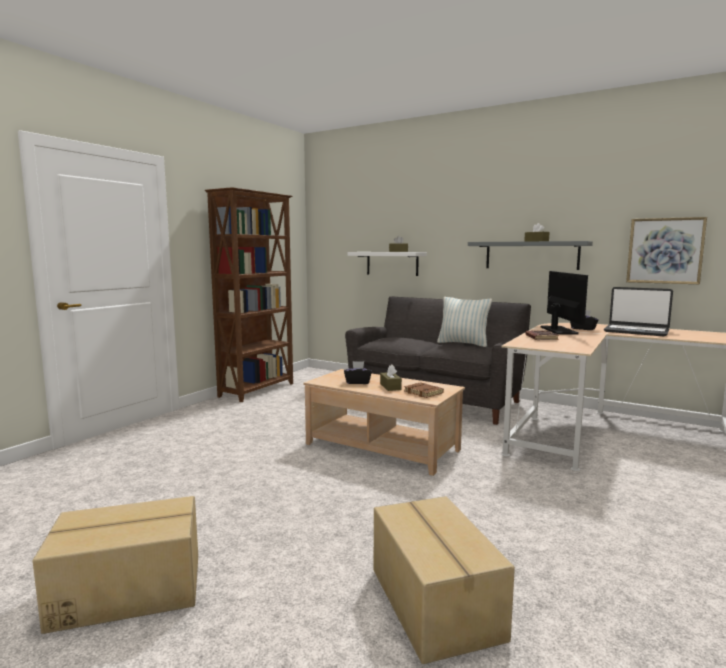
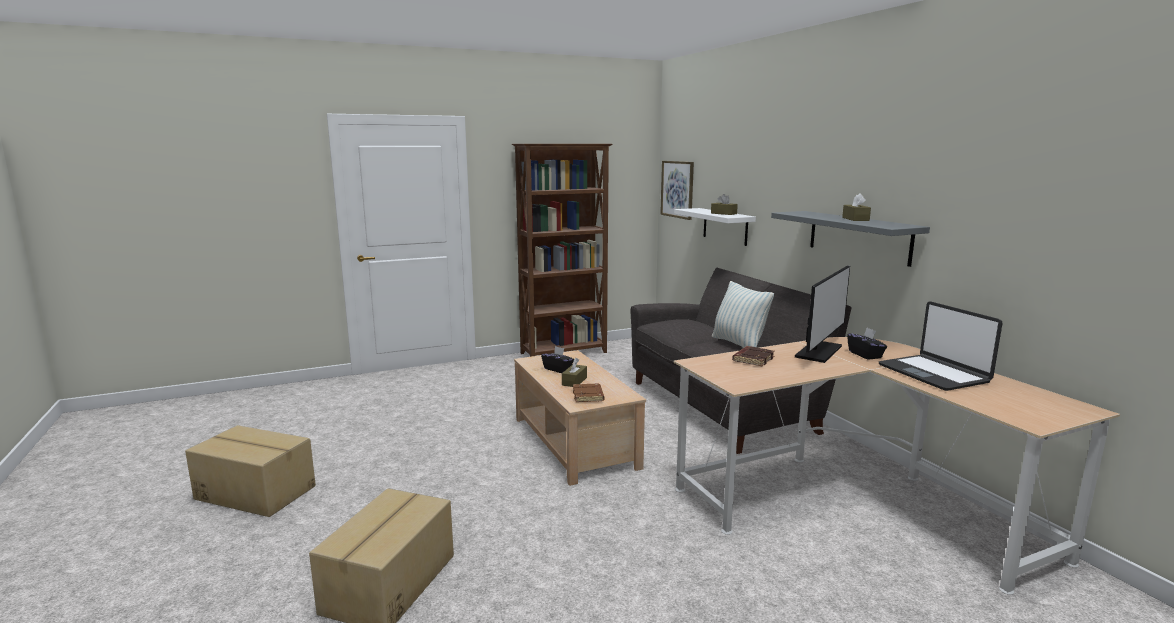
camera: 35 degrees right, 5 degrees up
(665, 250) = (1023, 255): picture -> picture (677, 189)

